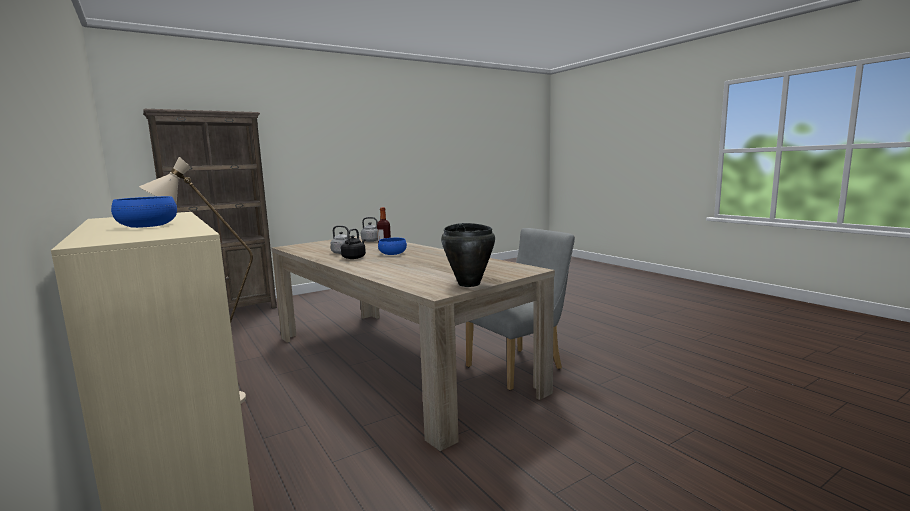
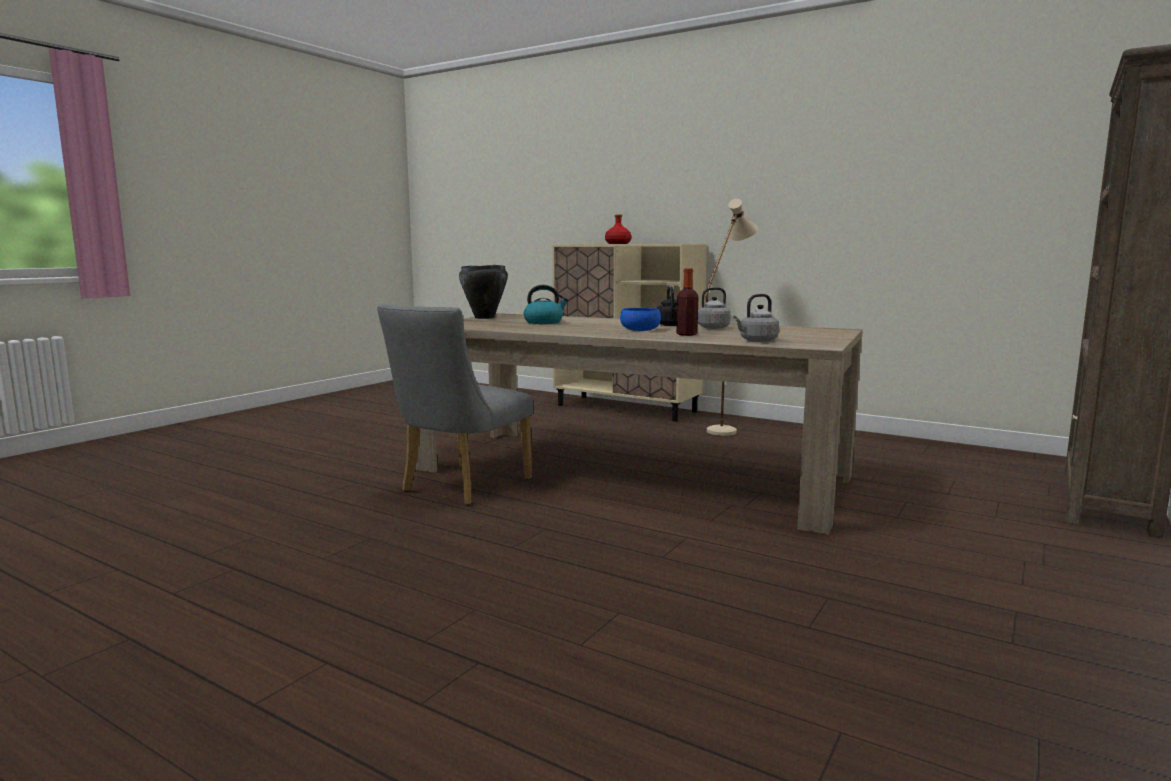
camera: 155 degrees right, 0 degrees up
(147, 225) = (618, 243): blue bowl -> red bottle
(431, 268) = (544, 322): none -> kettle

